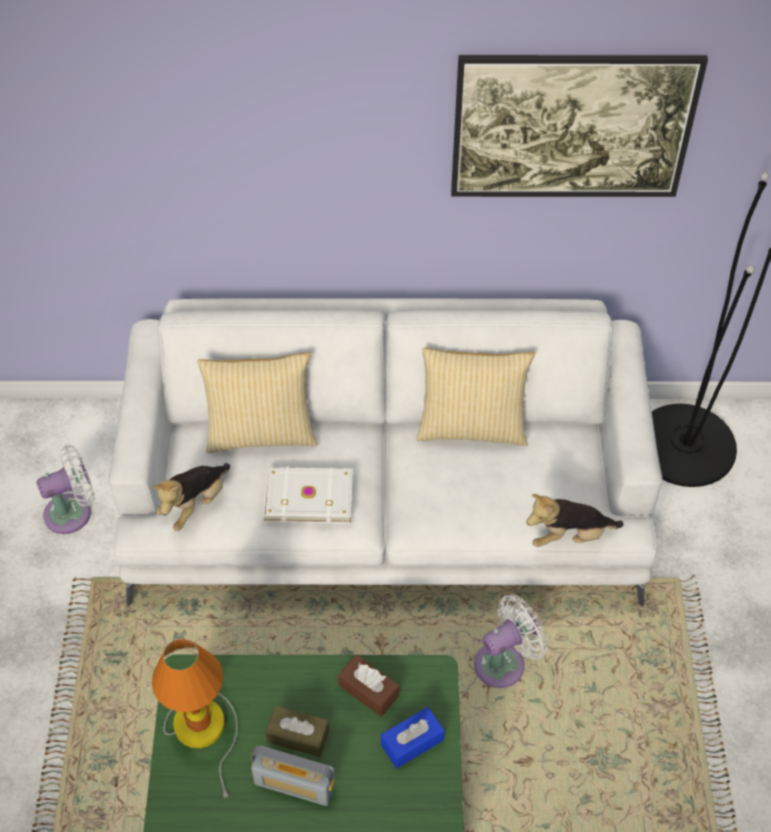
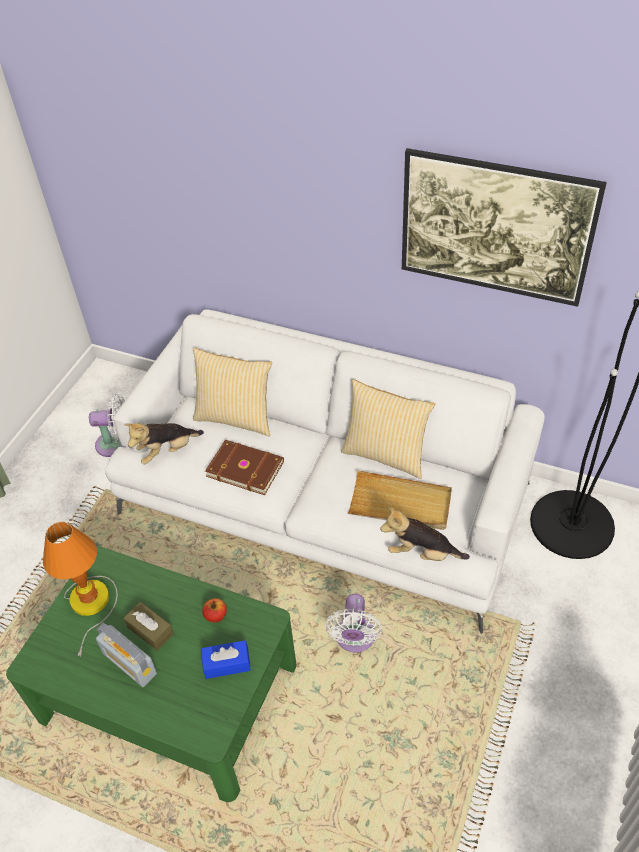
camera: 25 degrees right, 5 degrees down
(308, 496) = (245, 468): white book -> brown book
(368, 690) = (216, 615): brown tissue box -> apple
(504, 662) = (354, 639): white fan -> white fan turned 105 degrees clockwise
(518, 484) = (400, 504): none -> beige tray

